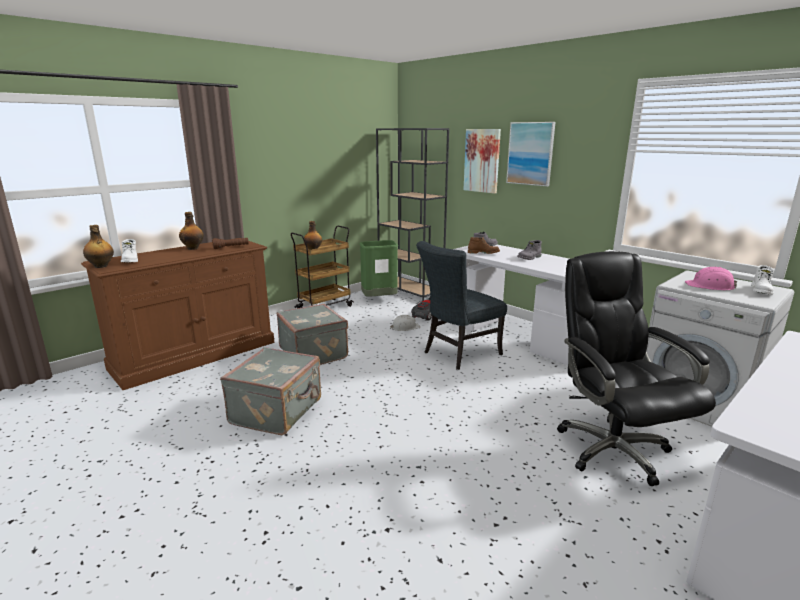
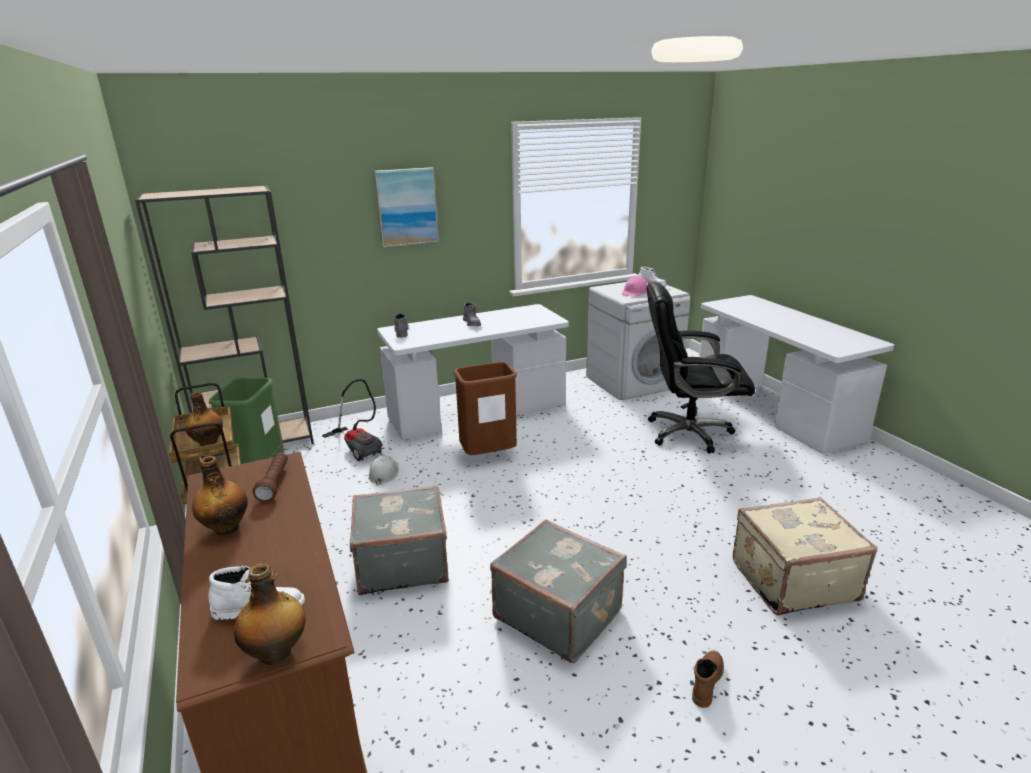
camera: 70 degrees left, 5 degrees up
(354, 539) = (791, 579): none -> beige suitcase
(458, 354) = (488, 455): grey chair -> brown trash can
(482, 160) = (334, 225): picture -> none
(483, 253) = (430, 337): brown boot -> brown boot (706, 681)

